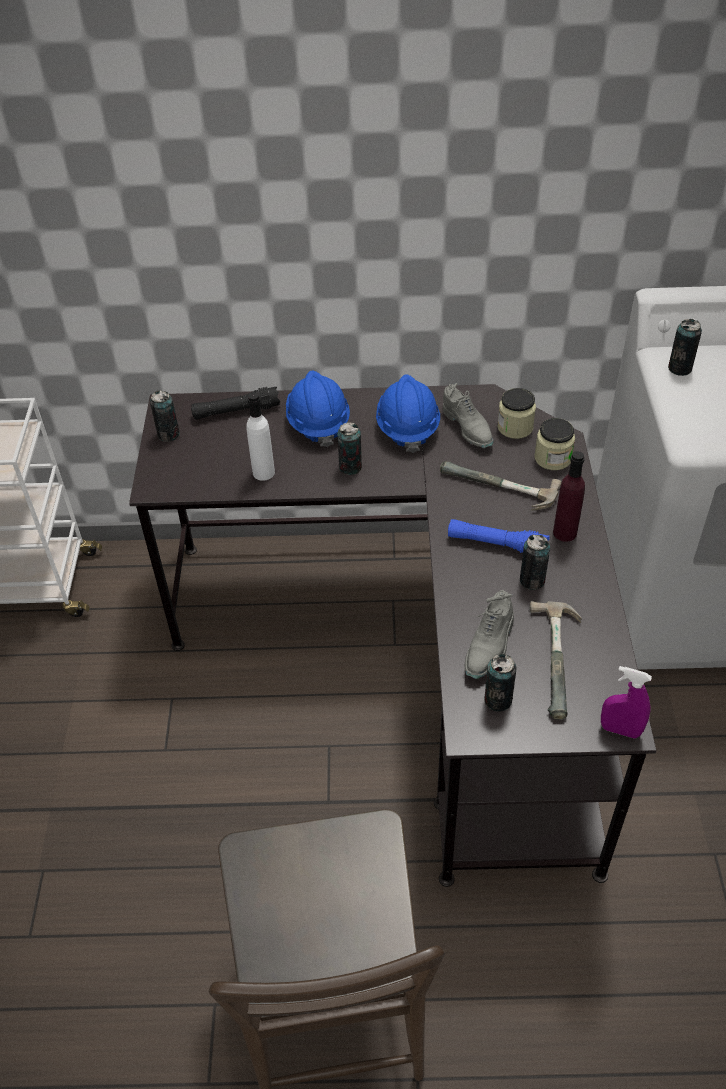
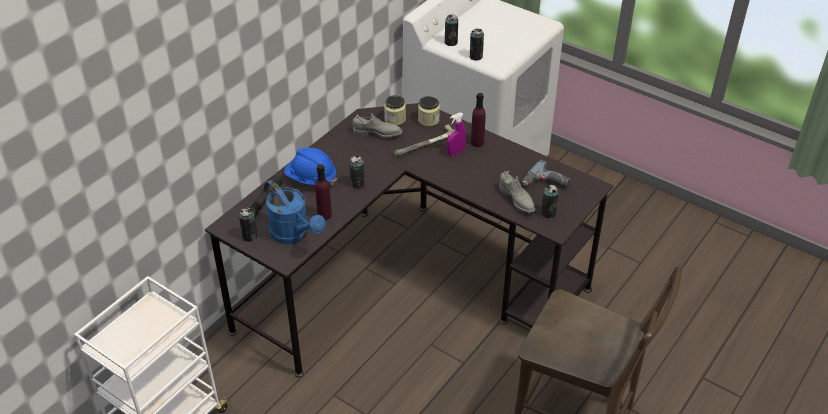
camera: 55 degrees left, 5 degrees down
(204, 468) = (294, 235): none -> blue watering can
(263, 472) = (324, 215): white bottle -> purple bottle
(407, 427) = (352, 151): blue hard hat -> none
(496, 544) = (461, 165): blue flashlight -> none
(532, 580) = (494, 167): can -> can (476, 57)
(563, 660) = (546, 183): hammer -> power drill
(620, 730) = (595, 188): purple spray bottle -> purple spray bottle (456, 152)

